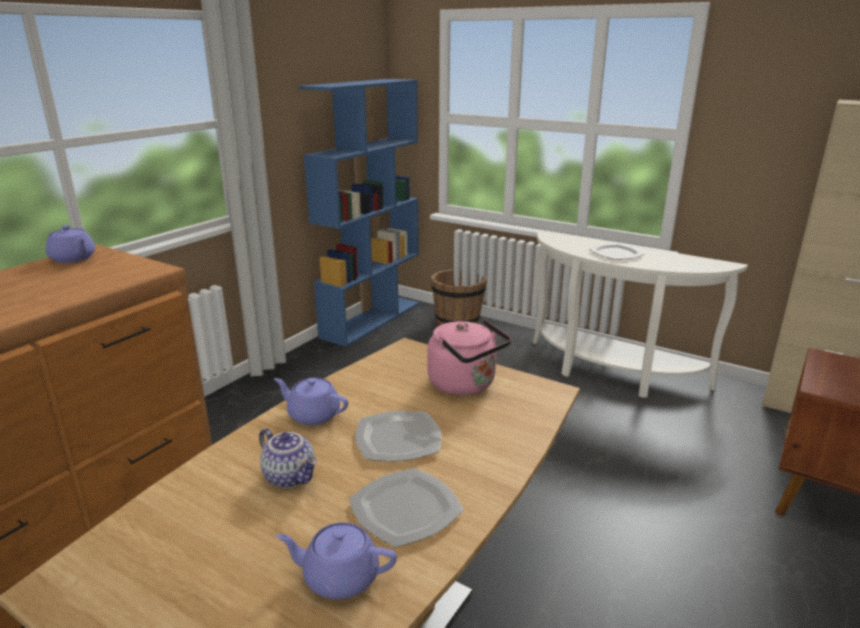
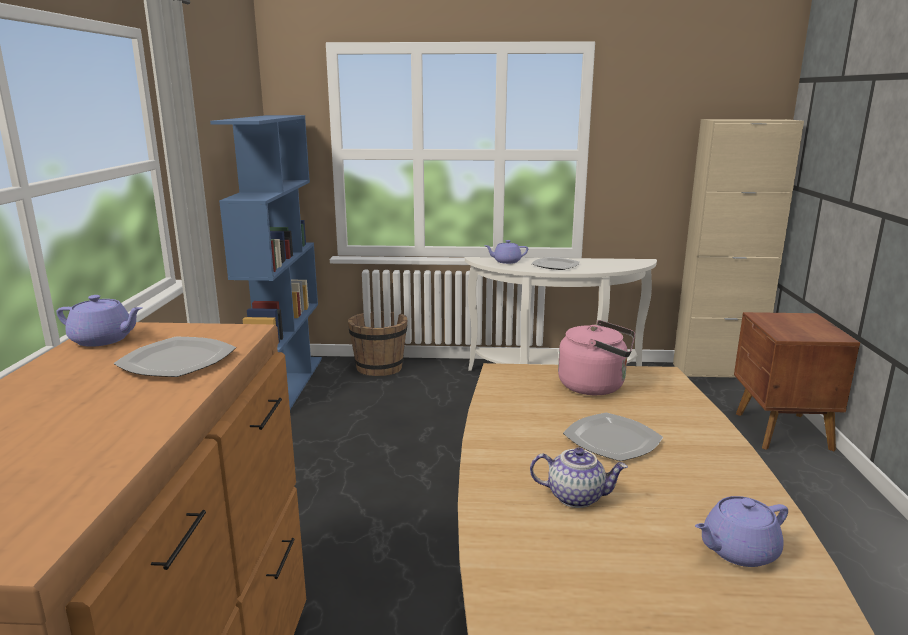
camera: 30 degrees left, 5 degrees down
(313, 414) = (510, 444): purple teapot -> purple teapot (506, 261)
(404, 509) = (701, 487): plate -> plate (176, 361)

